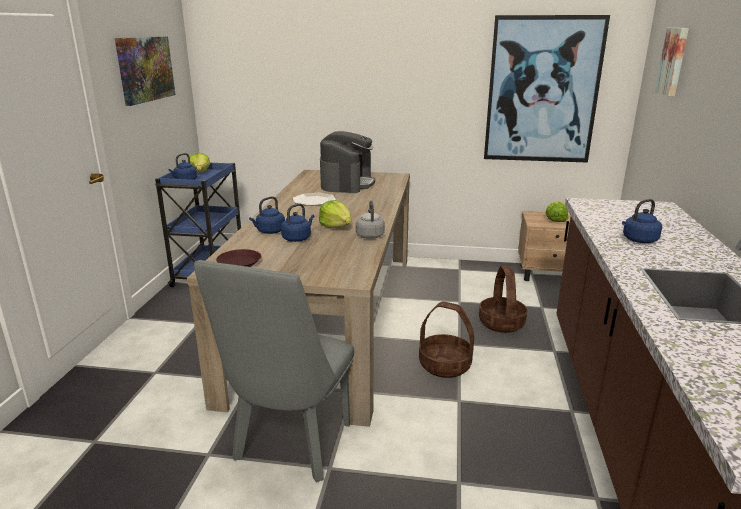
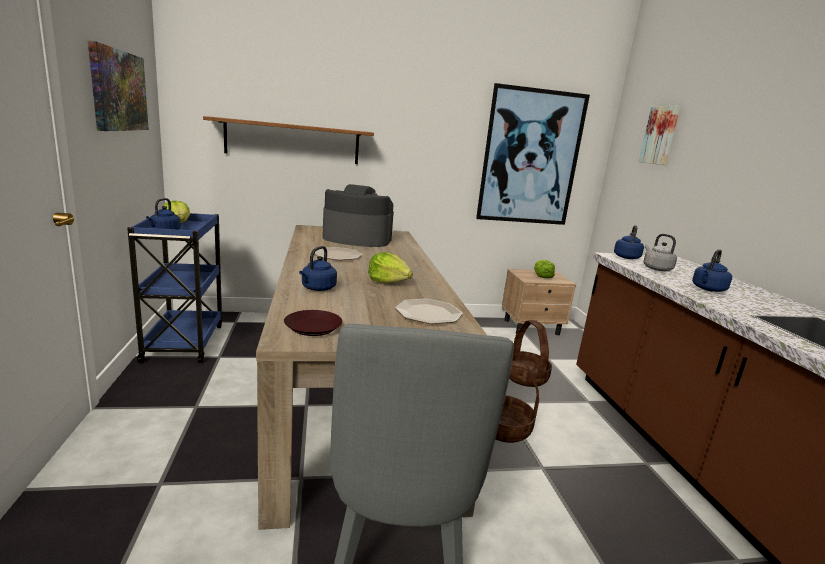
camera: 20 degrees left, 5 degrees down
(297, 238) = (358, 295): blue kettle -> blue kettle (626, 257)
(299, 92) = (293, 141): none -> shelf
(342, 254) = (428, 312): none -> plate
(347, 184) = (356, 239): coffee machine -> coffee machine turned 75 degrees counterclockwise
(370, 235) = (434, 290): grey kettle -> grey kettle (656, 268)

